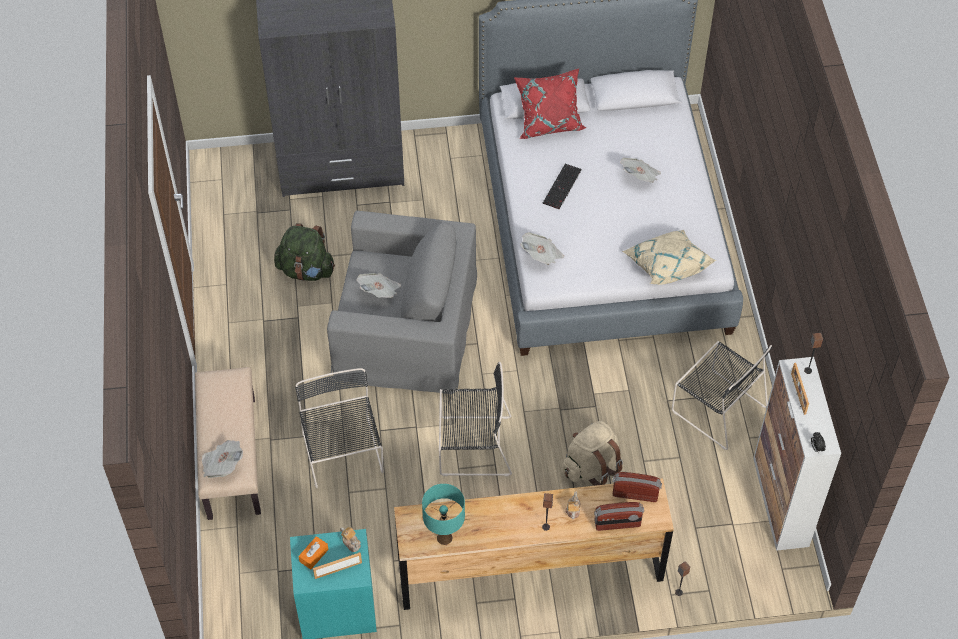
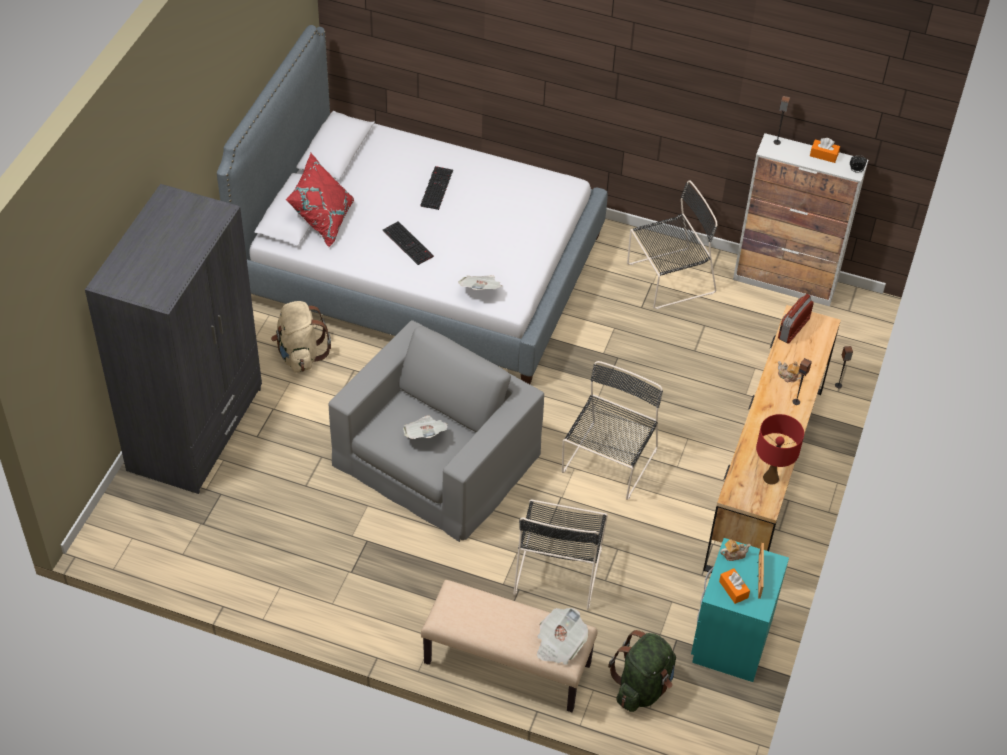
camera: 65 degrees left, 5 degrees down
(306, 270) = (311, 510): green backpack -> green backpack (642, 686)
(343, 454) = (558, 568): black chair -> black chair turned 90 degrees counterclockwise
(444, 537) = (770, 478): turquoise table lamp -> red table lamp
(590, 466) = (679, 388): beige backpack -> beige backpack (300, 354)
(617, 524) = (817, 353): radio -> none
(640, 177) = (436, 187): newspaper -> keyboard
(666, 265) = (548, 214): beige pillow -> none
(797, 394) = (796, 158): picture frame -> none
(818, 414) = (823, 155): none -> orange tissue box

